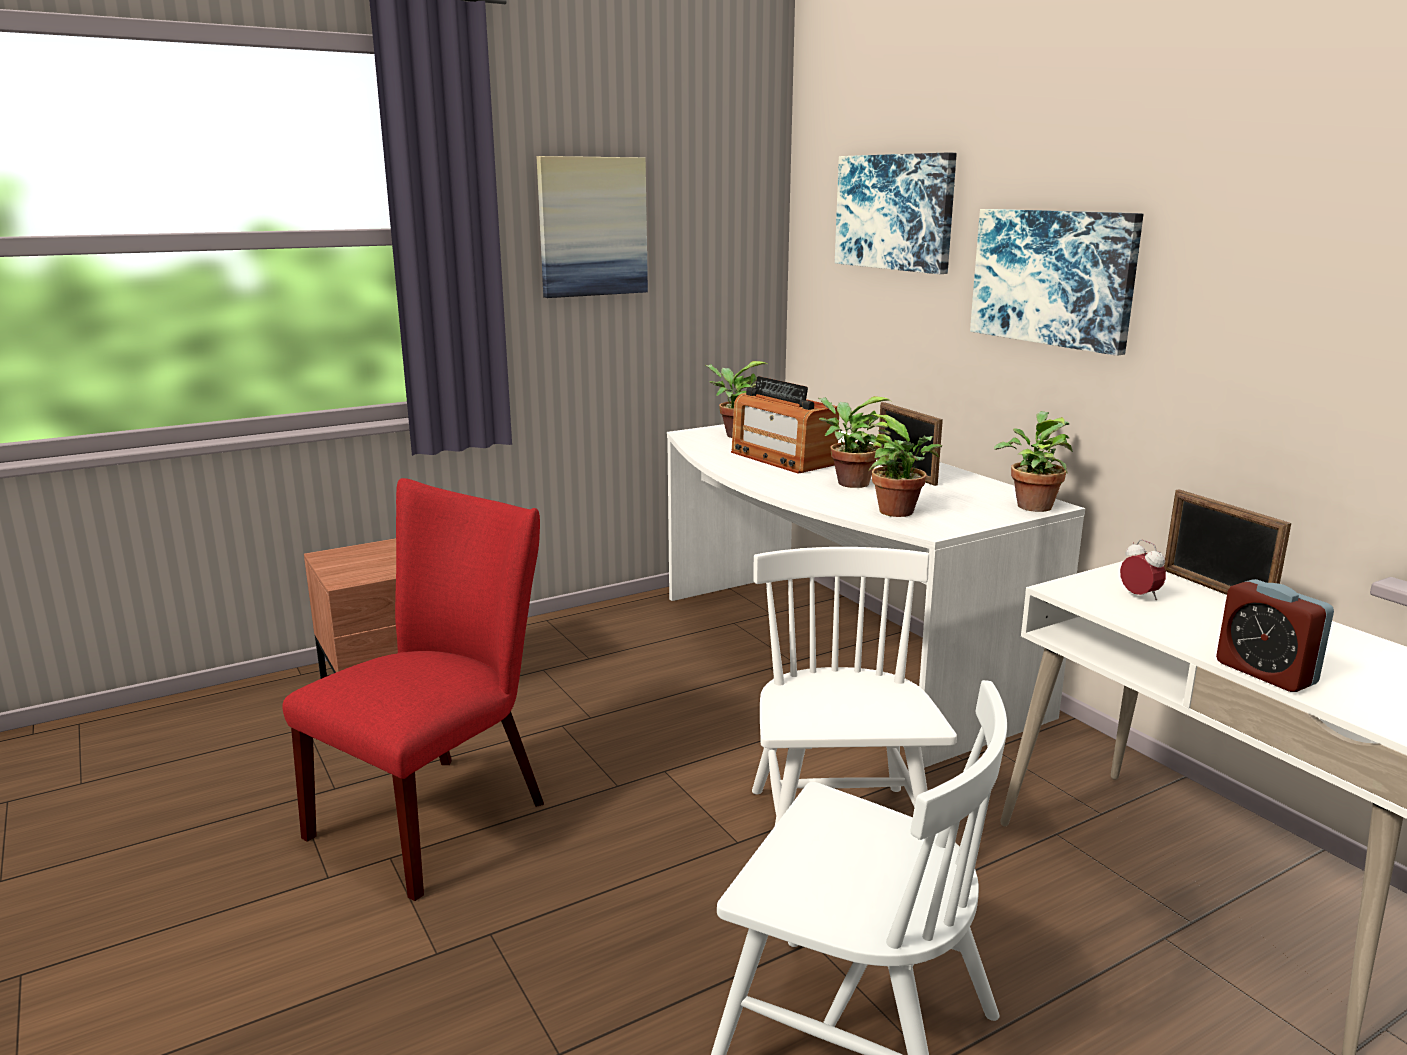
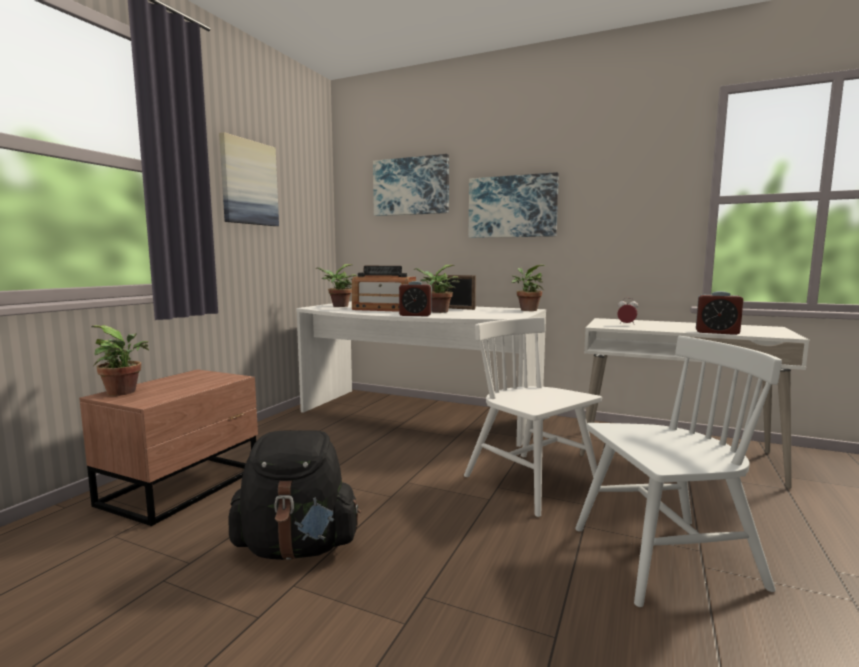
camera: 35 degrees left, 10 degrees down
(441, 813) = (297, 547): red chair -> black backpack
(785, 490) = (415, 315): none -> alarm clock
(900, 513) = (485, 315): potted plant -> potted plant (125, 392)
(1215, 589) = (641, 321): picture frame -> none

